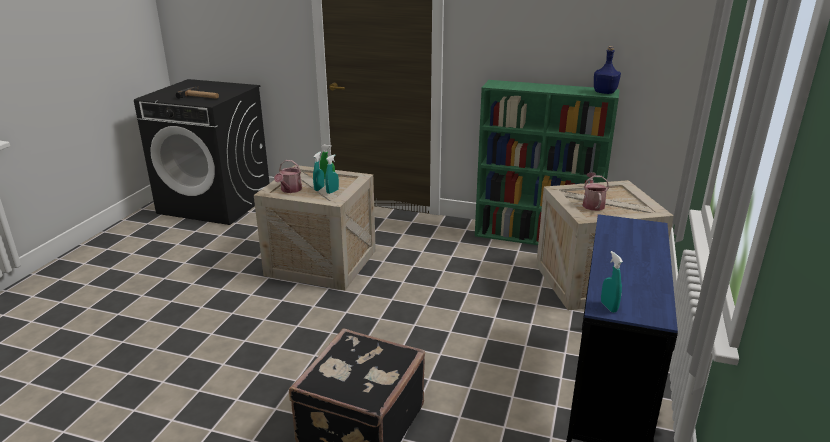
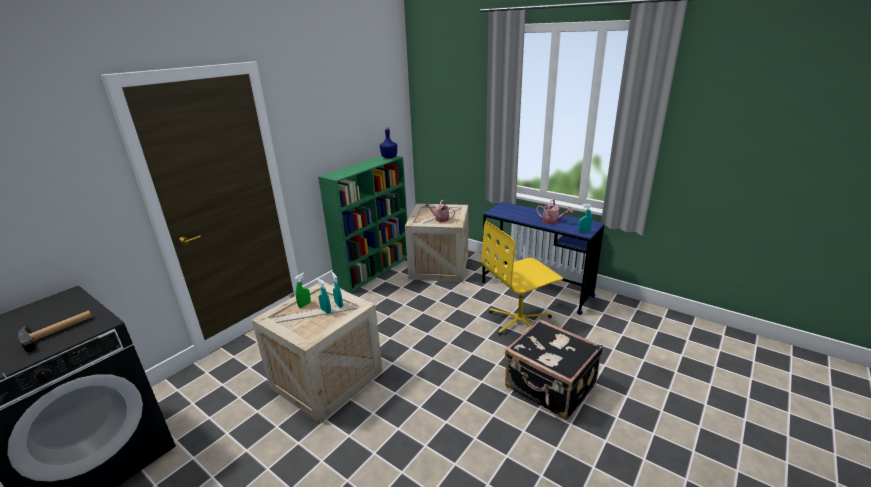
camera: 70 degrees left, 0 degrees up
(290, 190) = (310, 328): watering can -> watering can (552, 221)
(501, 380) = (520, 321): none -> yellow office chair

